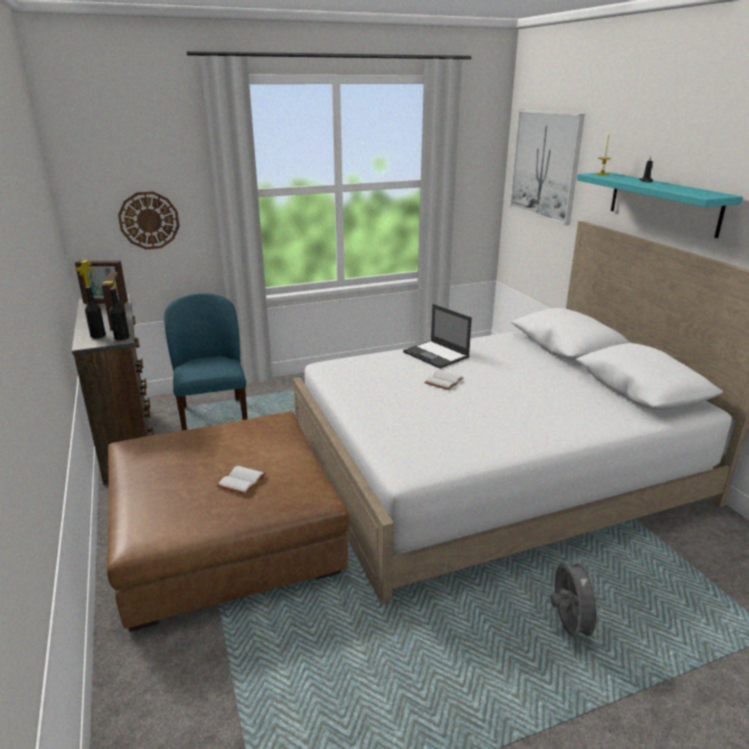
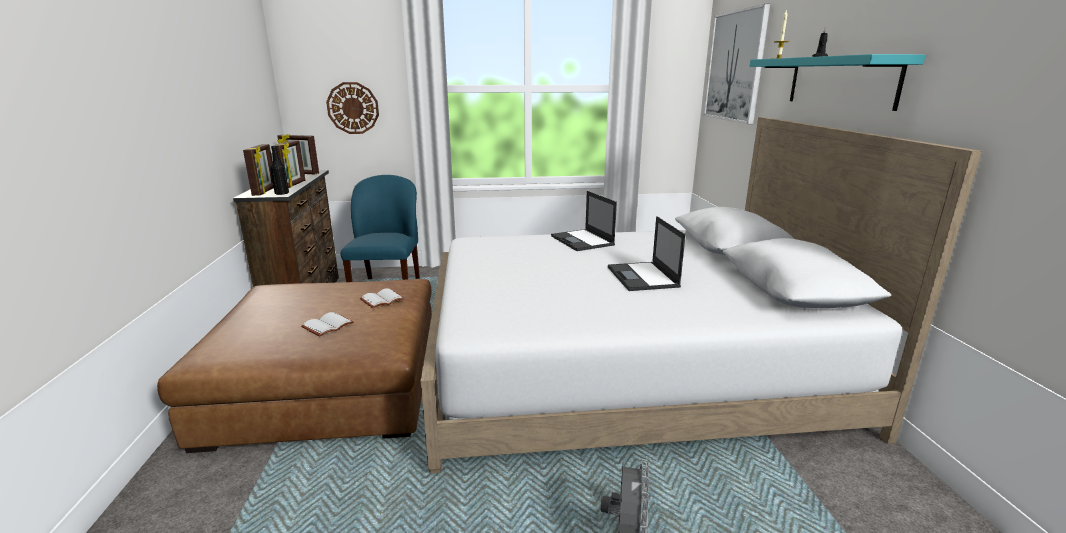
camera: 15 degrees right, 5 degrees down
(98, 336) = (265, 191): black bottle -> picture frame
(444, 382) = (572, 261): white book -> white book (382, 300)
(517, 392) = (643, 277): none -> laptop

